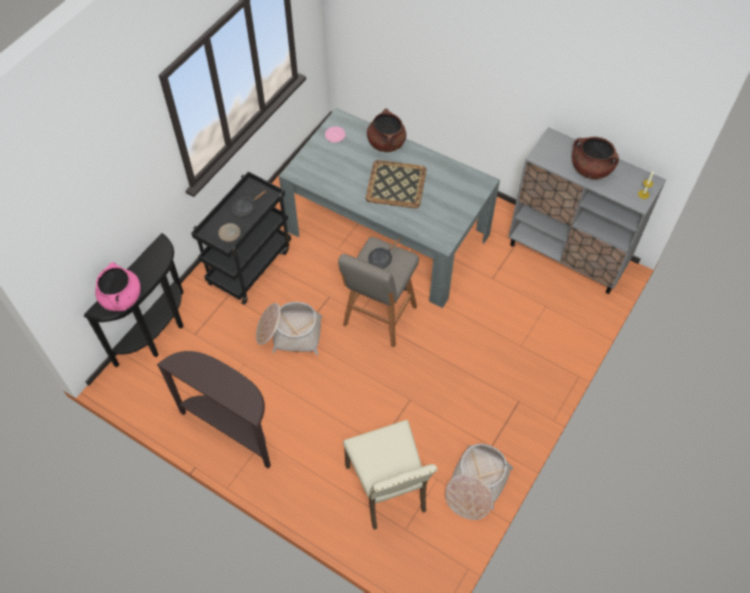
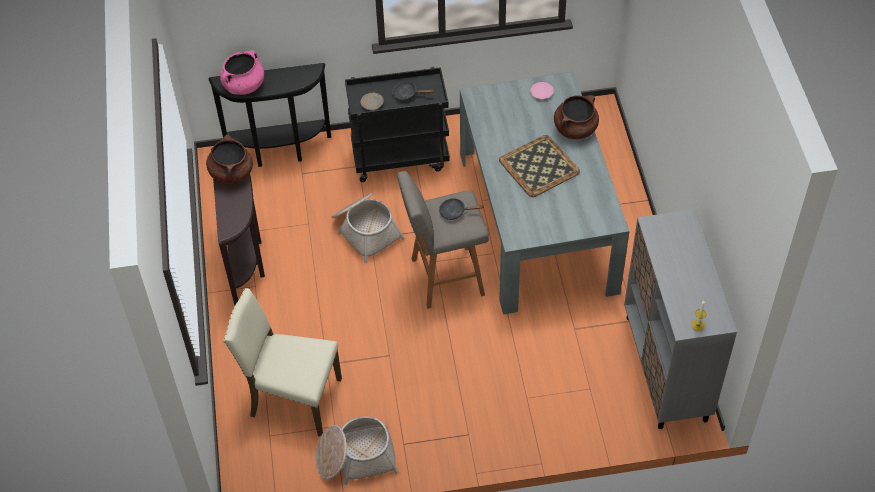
camera: 50 degrees right, 5 degrees down
(388, 489) = (293, 399): beige chair -> beige chair turned 75 degrees clockwise
(590, 169) = (681, 269): brown cooking pot -> brown cooking pot (231, 173)

